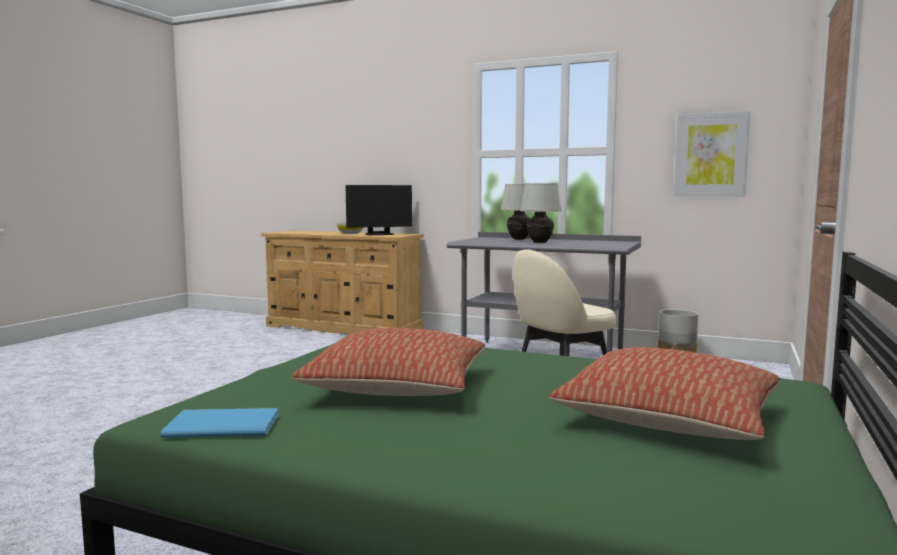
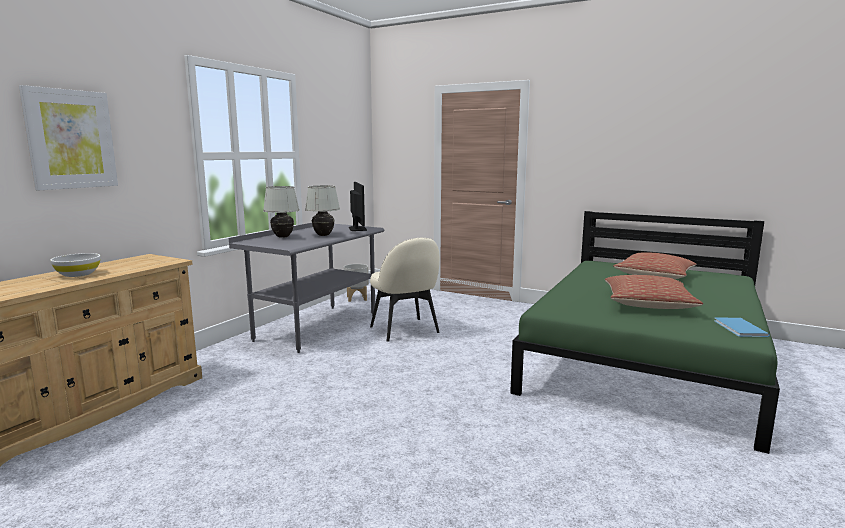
camera: 85 degrees left, 5 degrees up
(379, 234) = (128, 265): monitor -> monitor (357, 229)
(711, 155) = (342, 158): picture -> picture (71, 139)

